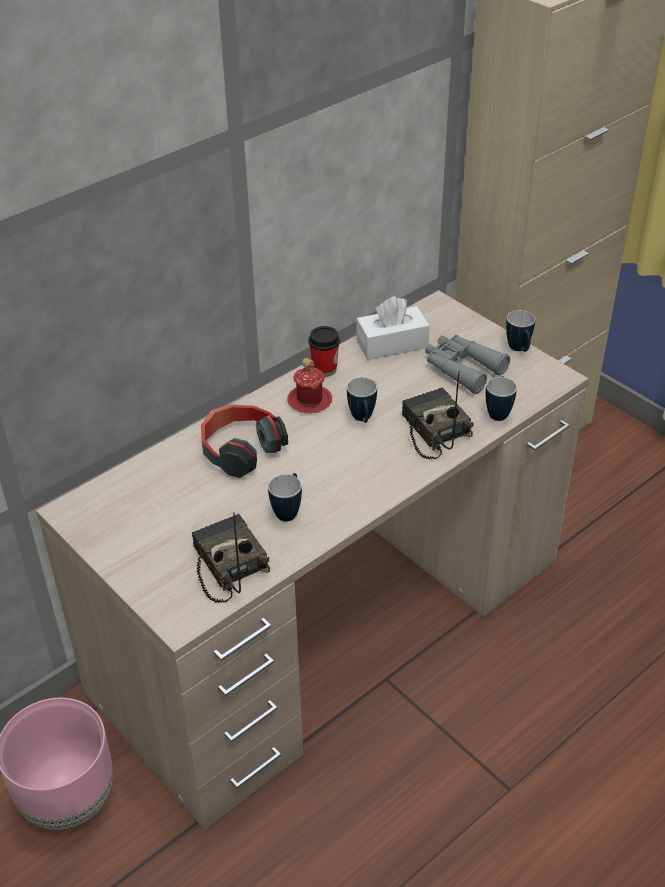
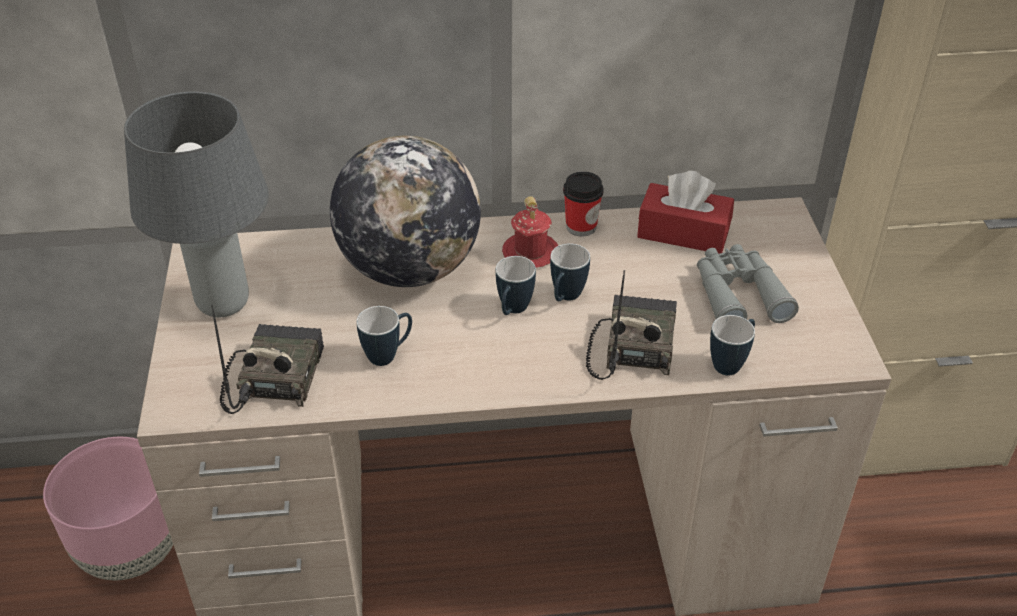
camera: 35 degrees right, 0 degrees up
(133, 537) = (222, 305): none -> grey table lamp
(240, 449) = (409, 269): headphones -> globe
(392, 344) = (683, 233): white tissue box -> red tissue box
(519, 350) = (832, 305): mug -> mug (512, 311)

